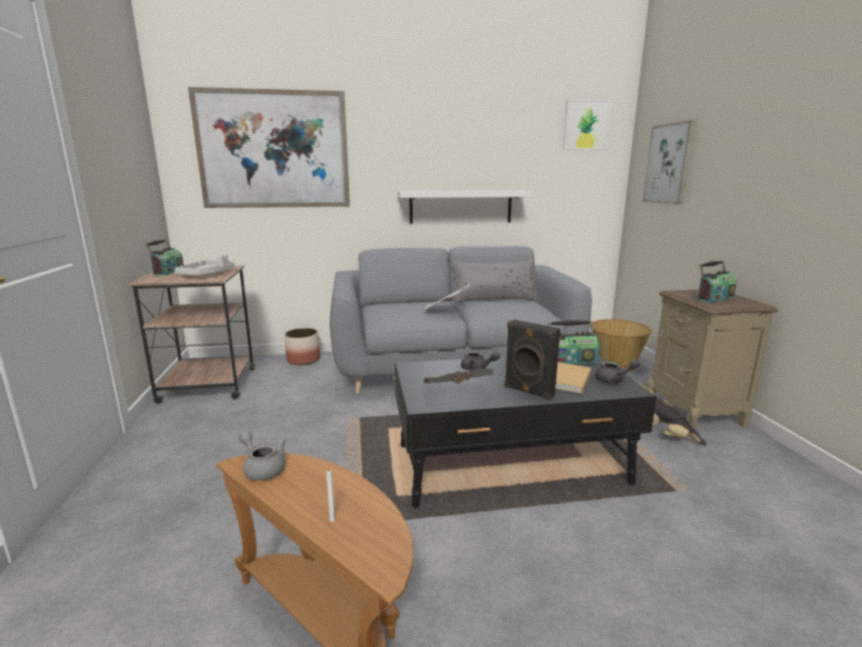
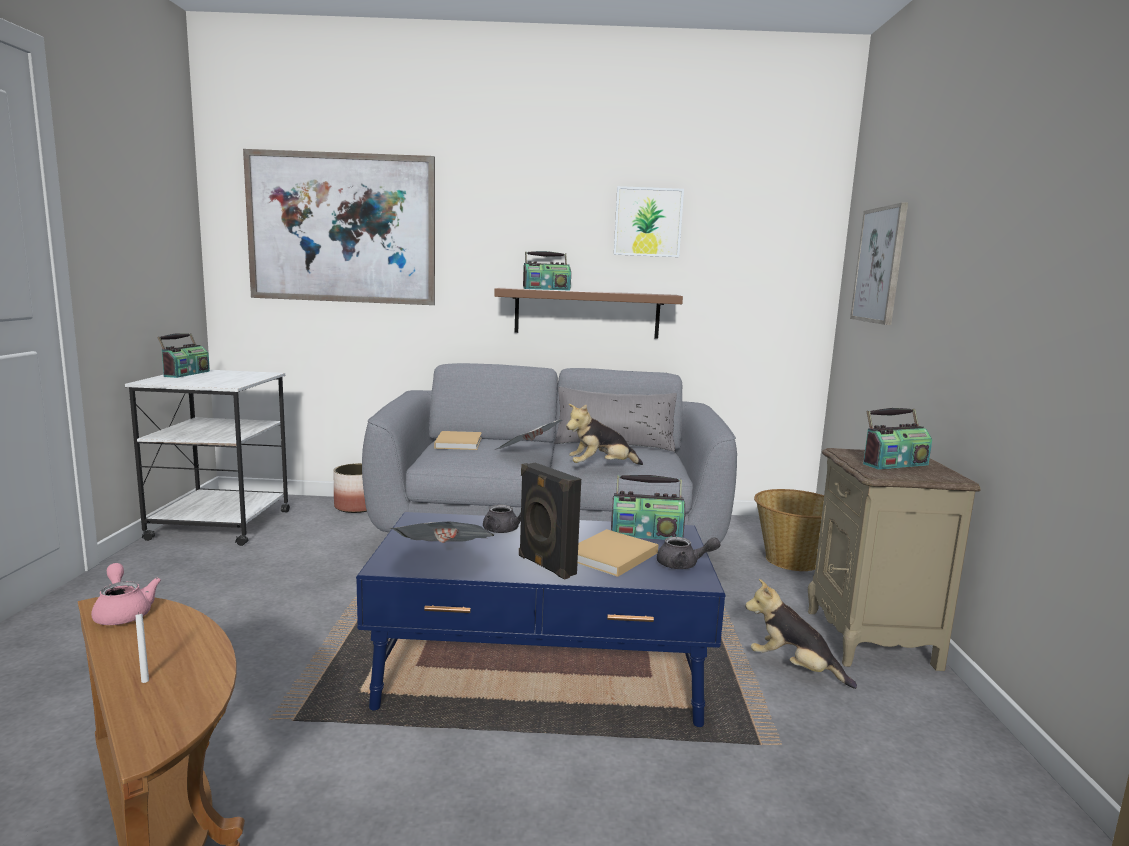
camera: 10 degrees right, 5 degrees down
(206, 274) = (225, 380): grey tray -> none
(208, 384) = (221, 524): brown cart -> white cart
(262, 468) = (123, 612): grey teapot -> pink teapot
(390, 307) = (459, 442): none -> beige book
(434, 190) = (546, 289): none -> radio
(461, 206) = (587, 313): white shelf -> brown shelf
(502, 316) = (600, 467): none -> plush toy
(511, 464) = (542, 673): black coffee table -> blue coffee table
(586, 125) = (774, 207): picture -> picture (648, 222)

